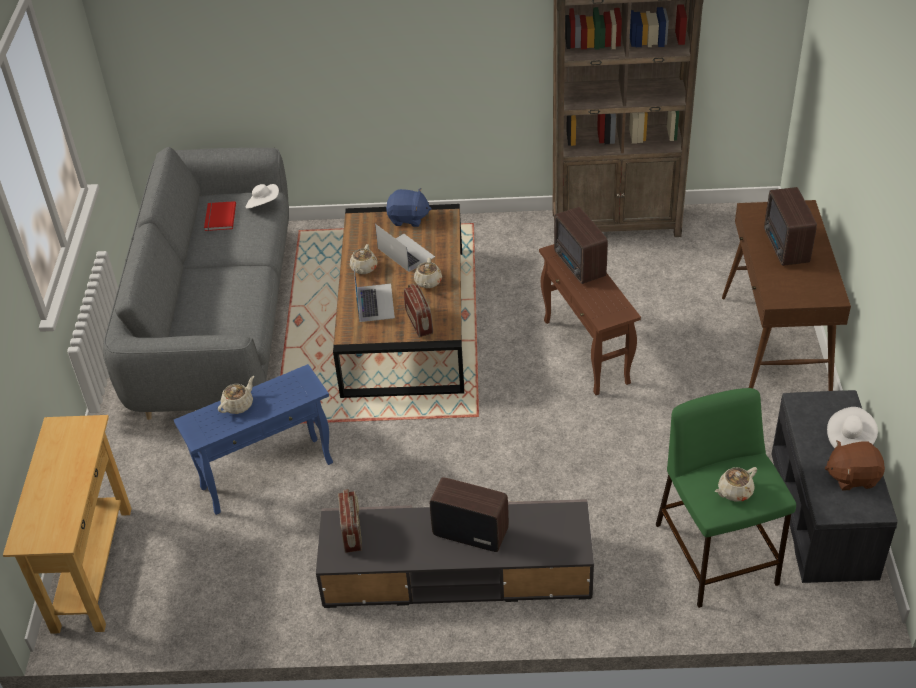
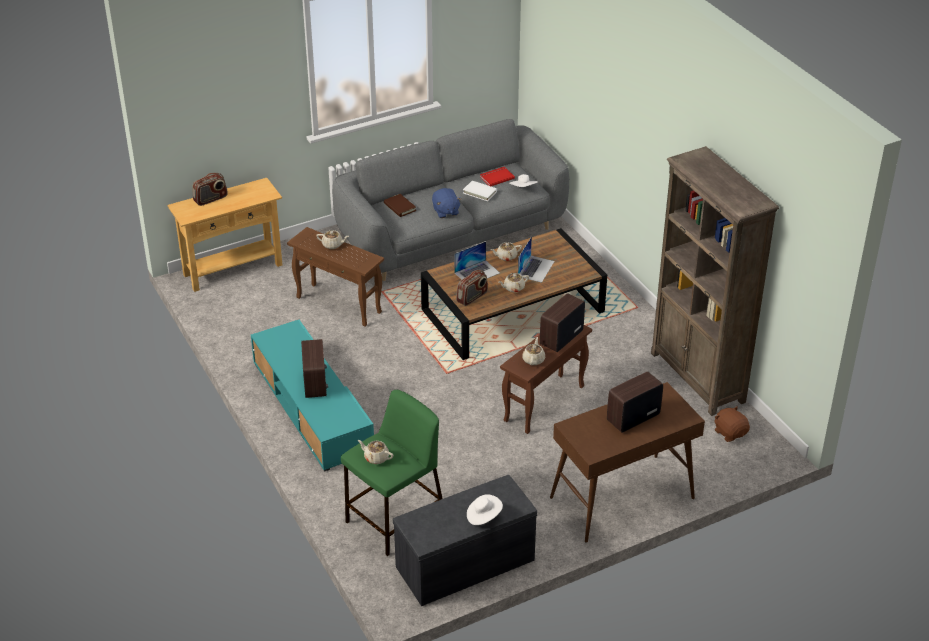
camera: 60 degrees right, 5 degrees down
(201, 319) = (399, 207): none -> brown book
(236, 241) = (480, 192): none -> white book
(267, 475) = (339, 305): blue side table -> brown side table
(352, 532) = (287, 337): radio -> radio (210, 199)
(408, 218) = (571, 258): blue plush toy -> blue plush toy (445, 211)
(457, 571) = (312, 407): grey tv stand -> turquoise tv stand
(605, 299) = (533, 359): none -> beige teapot
(852, 476) = (447, 525): brown plush toy -> brown plush toy (730, 433)

